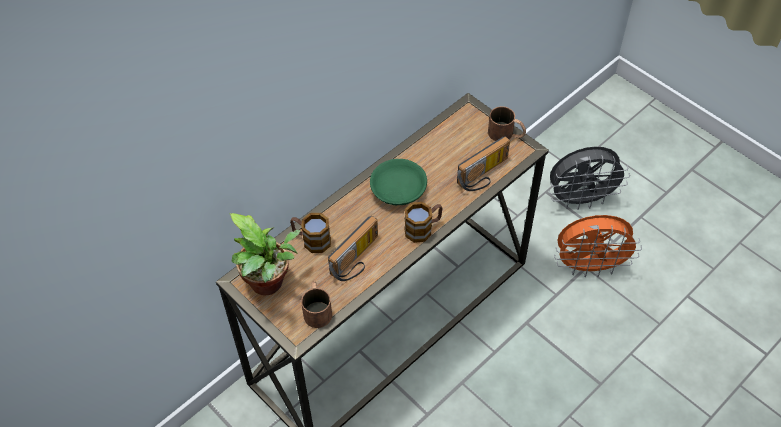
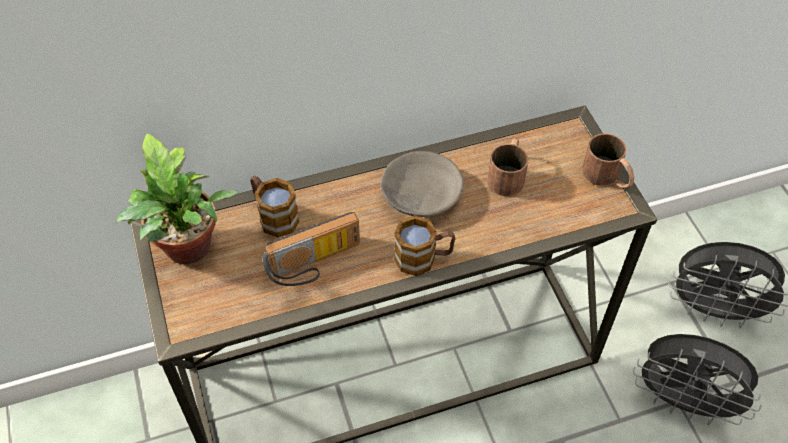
camera: 25 degrees right, 0 degrees up
(317, 308) = (226, 306): brown mug -> brown mug (508, 174)
(397, 189) = (420, 194): green bowl -> grey bowl
(484, 175) = (547, 220): radio -> none
(589, 266) = (683, 402): orange fan -> grey fan

